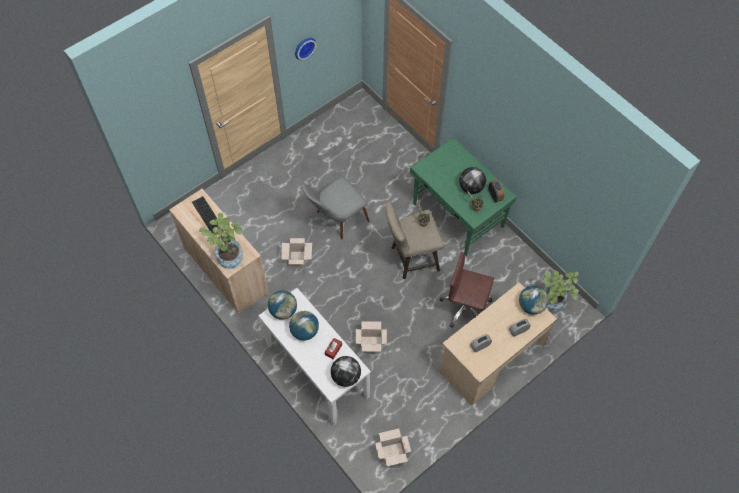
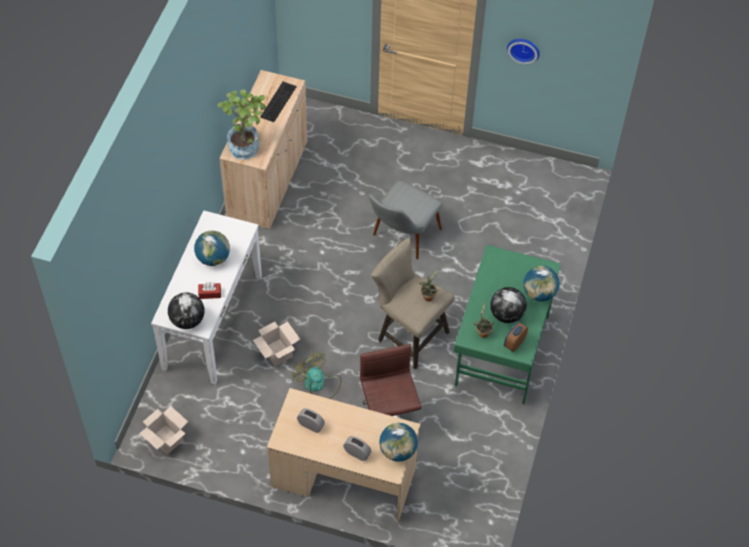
camera: 55 degrees right, 5 degrees down
(283, 311) = (223, 228): globe -> globe (539, 293)
(297, 259) = (327, 232): cardboard box -> none
(336, 221) = (401, 239): grey chair -> grey chair turned 75 degrees counterclockwise
(412, 333) = (318, 384): none -> fan
(552, 304) = (459, 505): potted plant -> none

